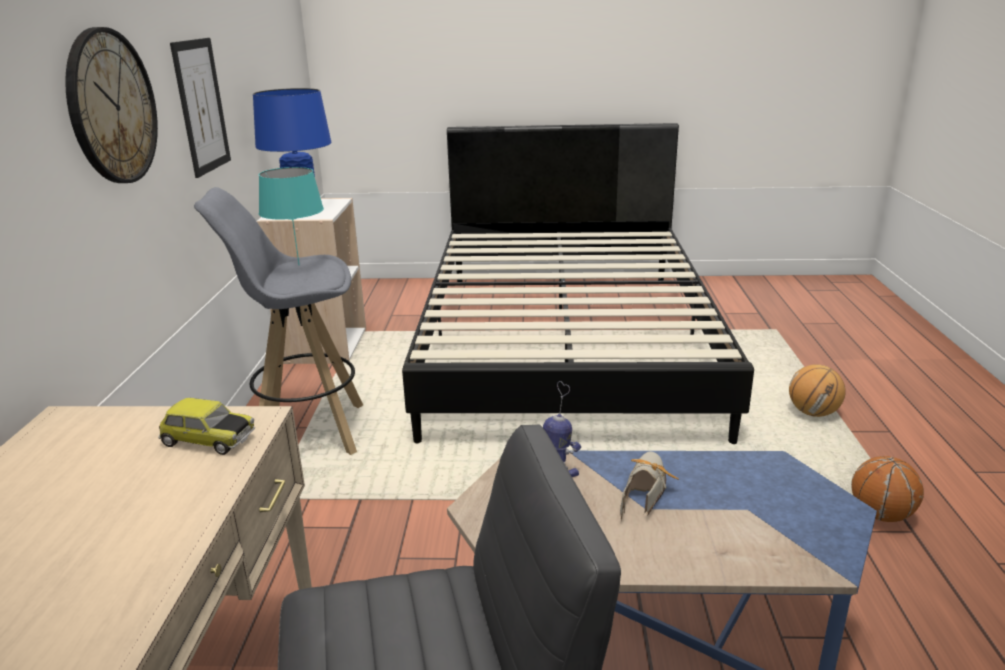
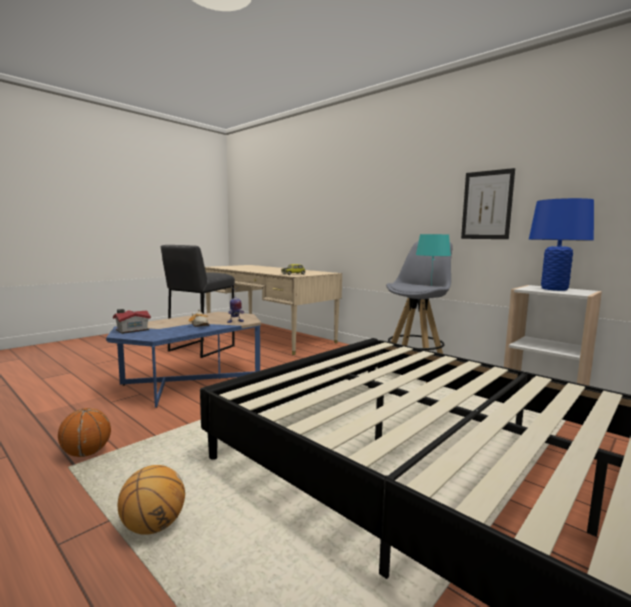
camera: 130 degrees right, 15 degrees down
(111, 107) = (408, 198): wall clock -> none
(815, 527) = (131, 330): none -> toy house

